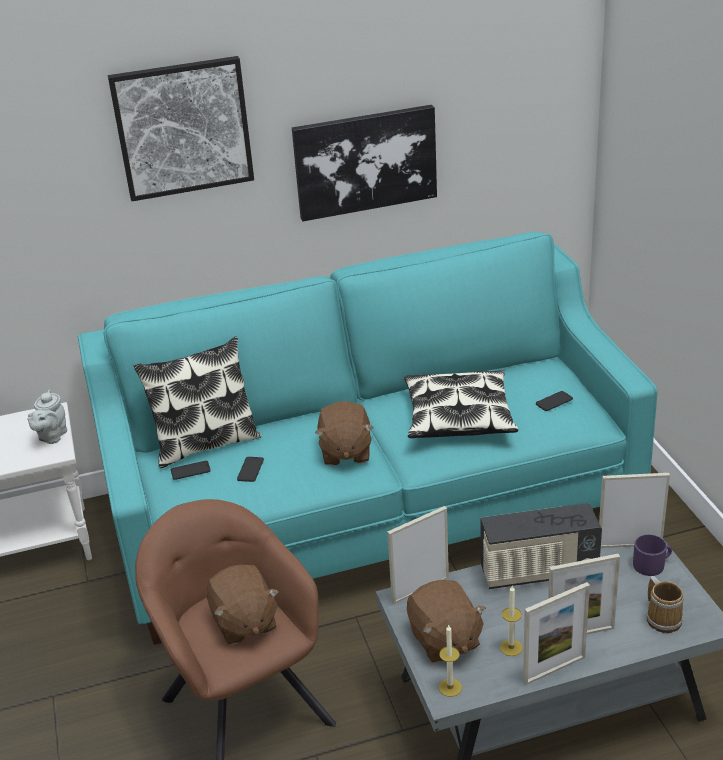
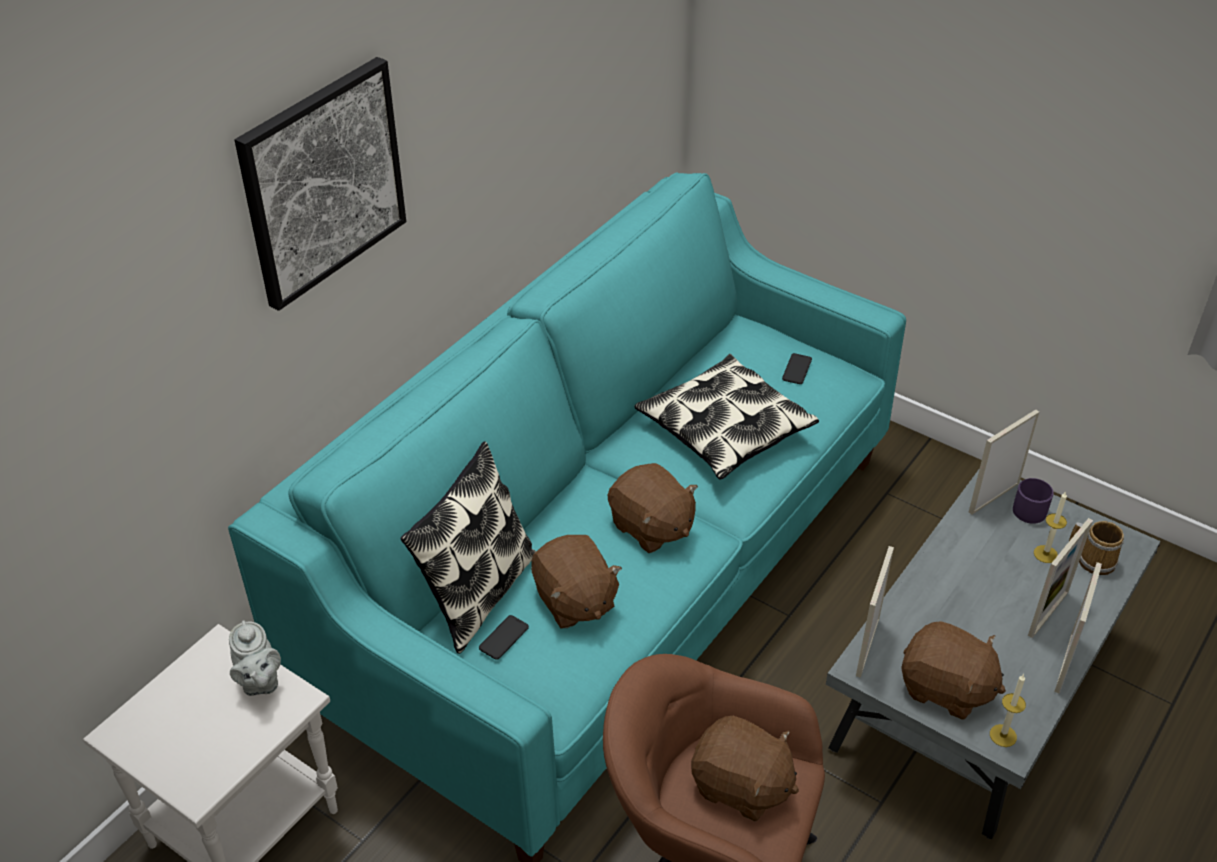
camera: 40 degrees left, 10 degrees up
(250, 469) = (574, 601): phone -> brown plush toy
(365, 161) = (503, 149): picture -> none
(511, 647) = (1009, 662): candle -> candle (1045, 554)
(538, 572) = (949, 569): radio -> none

